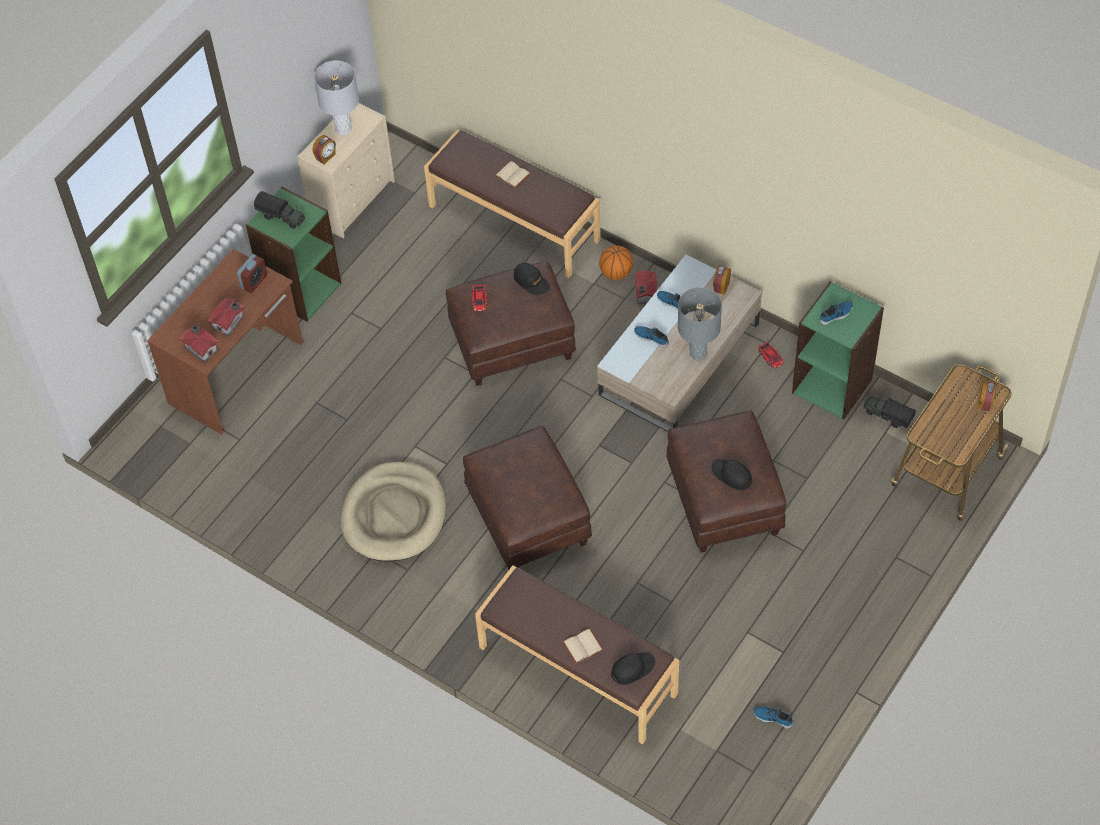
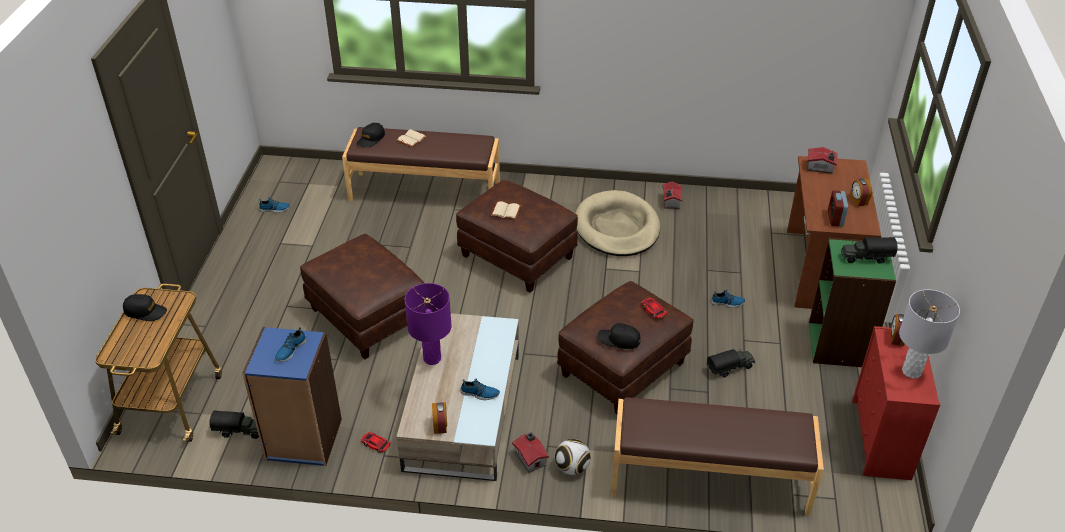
camera: 150 degrees right, 15 degrees down
(229, 322) = (820, 188): toy house -> toy house (670, 202)
(353, 200) = (881, 440): beige dresser -> red dresser
(416, 306) = (730, 368): none -> toy truck
(511, 175) = (720, 432): beige book -> beige book (506, 211)
(616, 273) = (572, 468): basketball -> football
(651, 337) = (483, 357): shoe -> shoe (727, 303)
(698, 353) = (432, 359): grey table lamp -> purple table lamp
(731, 475) = (351, 257): black cap -> black cap (145, 311)
(832, 385) = (303, 440): green bookcase -> blue bookcase
(985, 402) = (121, 344): alarm clock -> alarm clock (858, 201)

